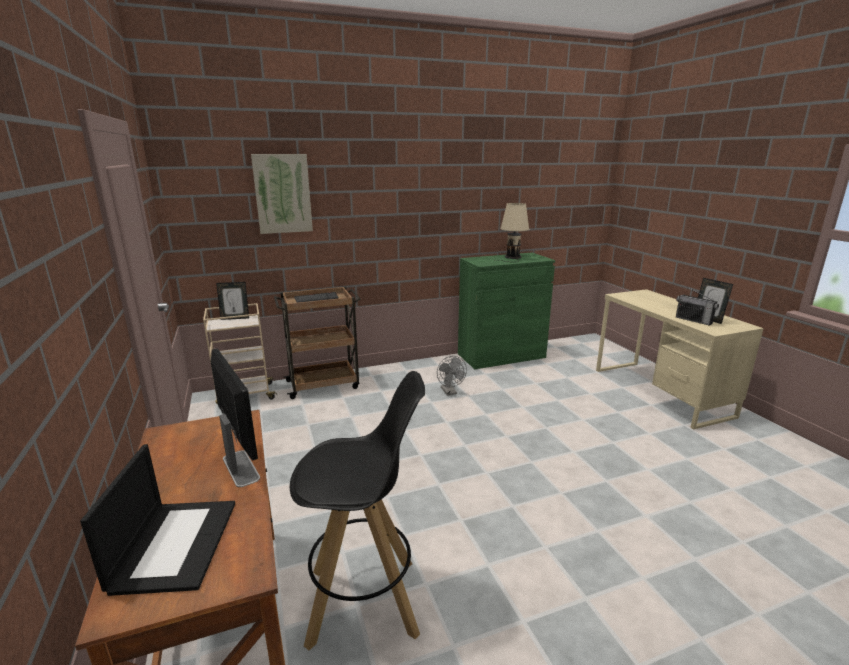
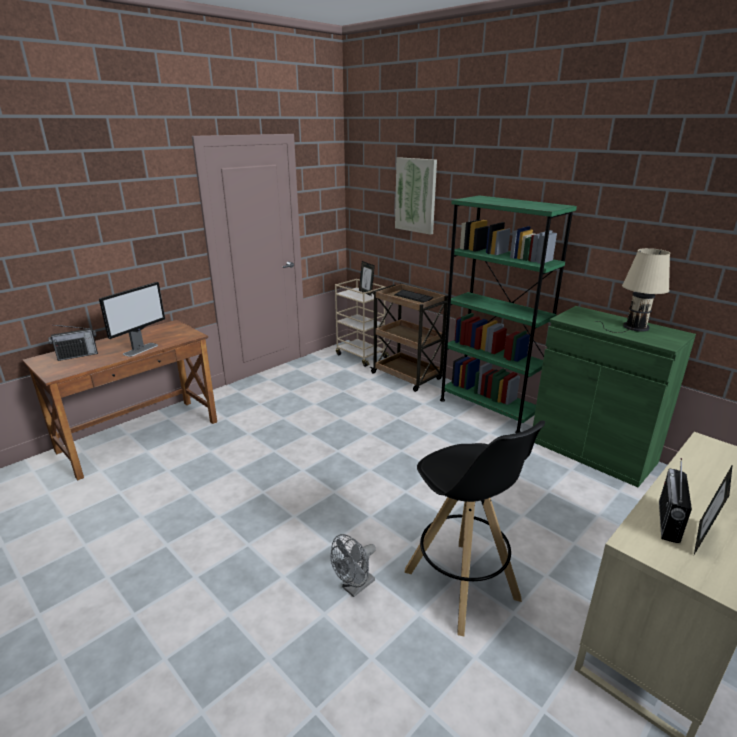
camera: 65 degrees right, 5 degrees up
(175, 543) = (78, 355): laptop -> radio
(365, 601) = (171, 472): black stool -> black stool (462, 586)
(417, 369) = (488, 409): none -> green bookcase
(450, 392) = (460, 438): grey fan -> grey fan (354, 587)

